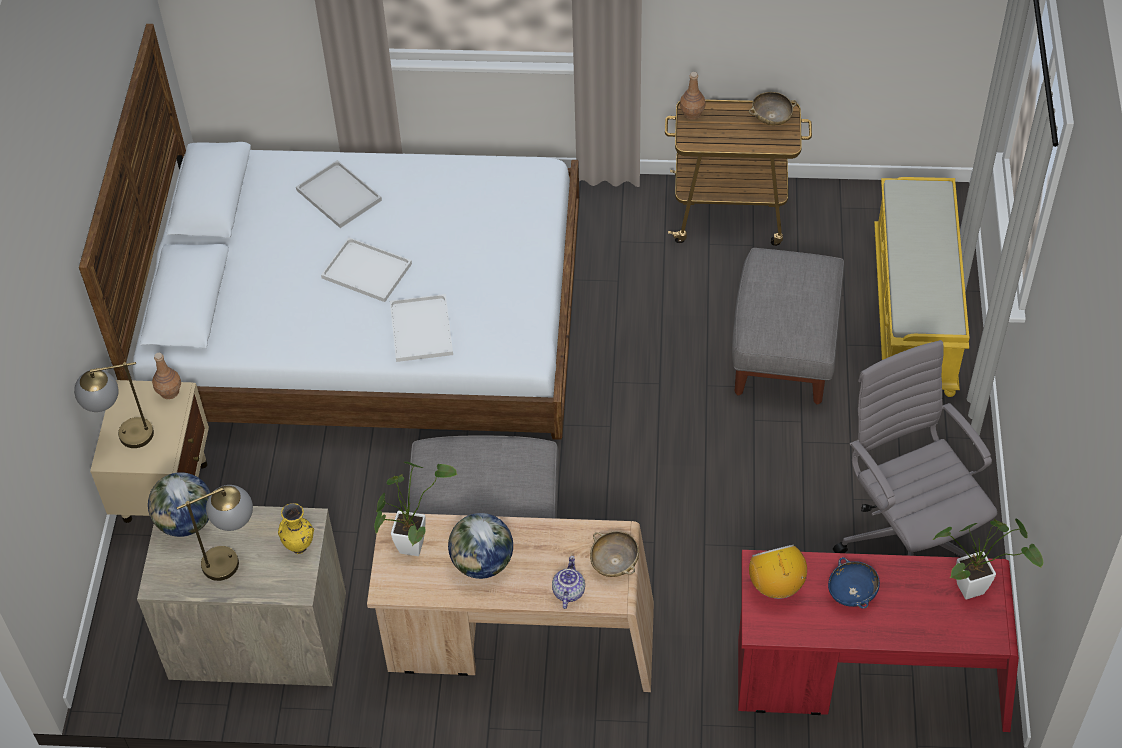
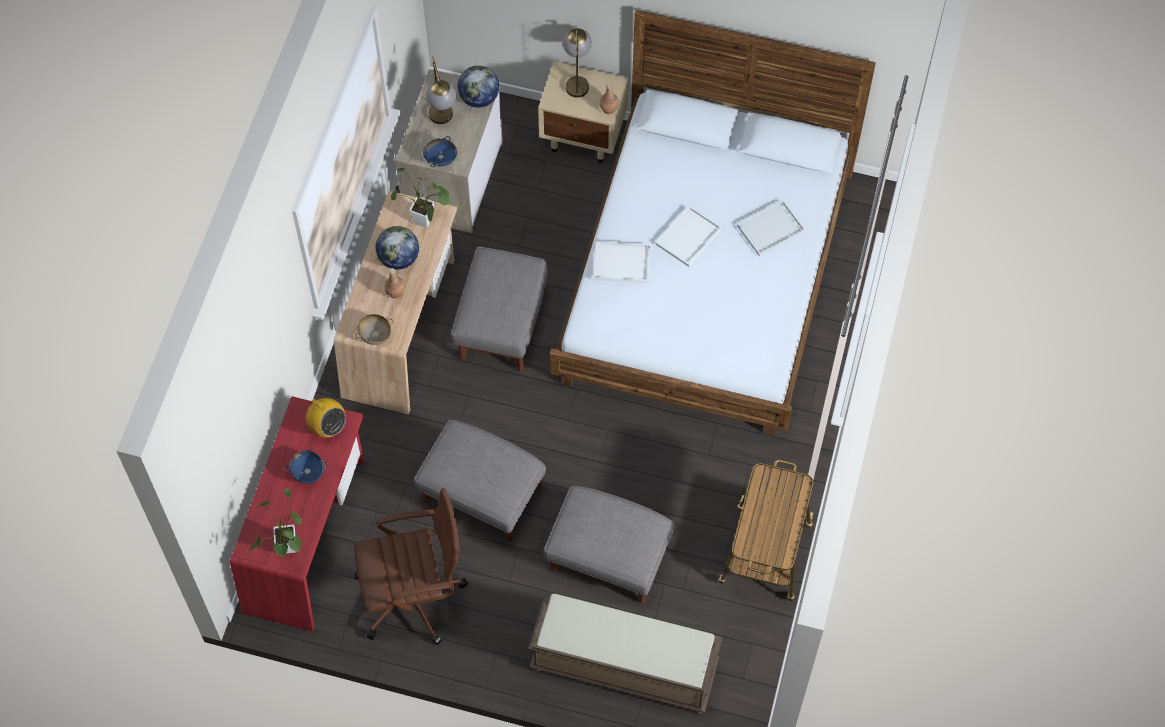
camera: 100 degrees right, 10 degrees up
(300, 547) = (440, 158): yellow vase -> blue bowl
(568, 591) = (362, 303): teapot -> none
(692, 113) = (794, 483): brown bottle -> brown bottle (395, 292)
(743, 496) = (481, 494): none -> grey ottoman
(771, 118) = (777, 543): beige bowl -> none
(776, 586) = (327, 427): radio -> radio turned 45 degrees clockwise
(907, 538) = (414, 596): grey office chair -> brown office chair
(915, 314) = (622, 667): yellow bench -> brown bench

